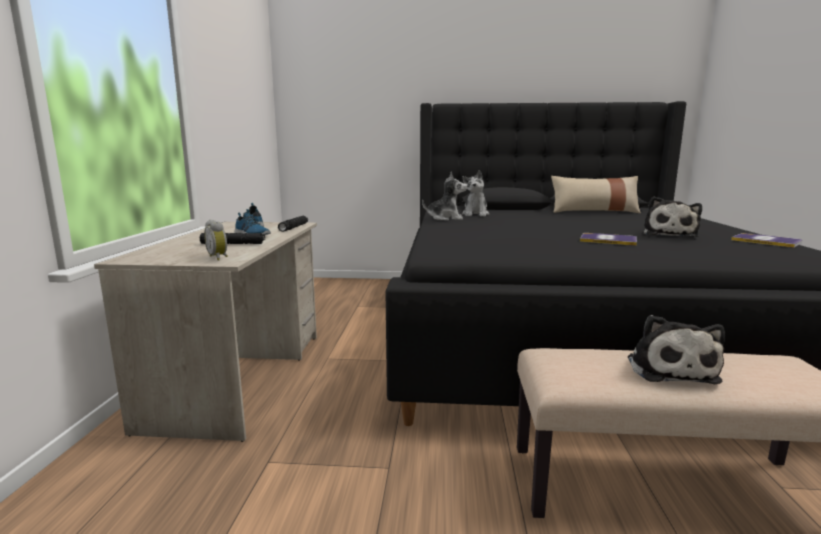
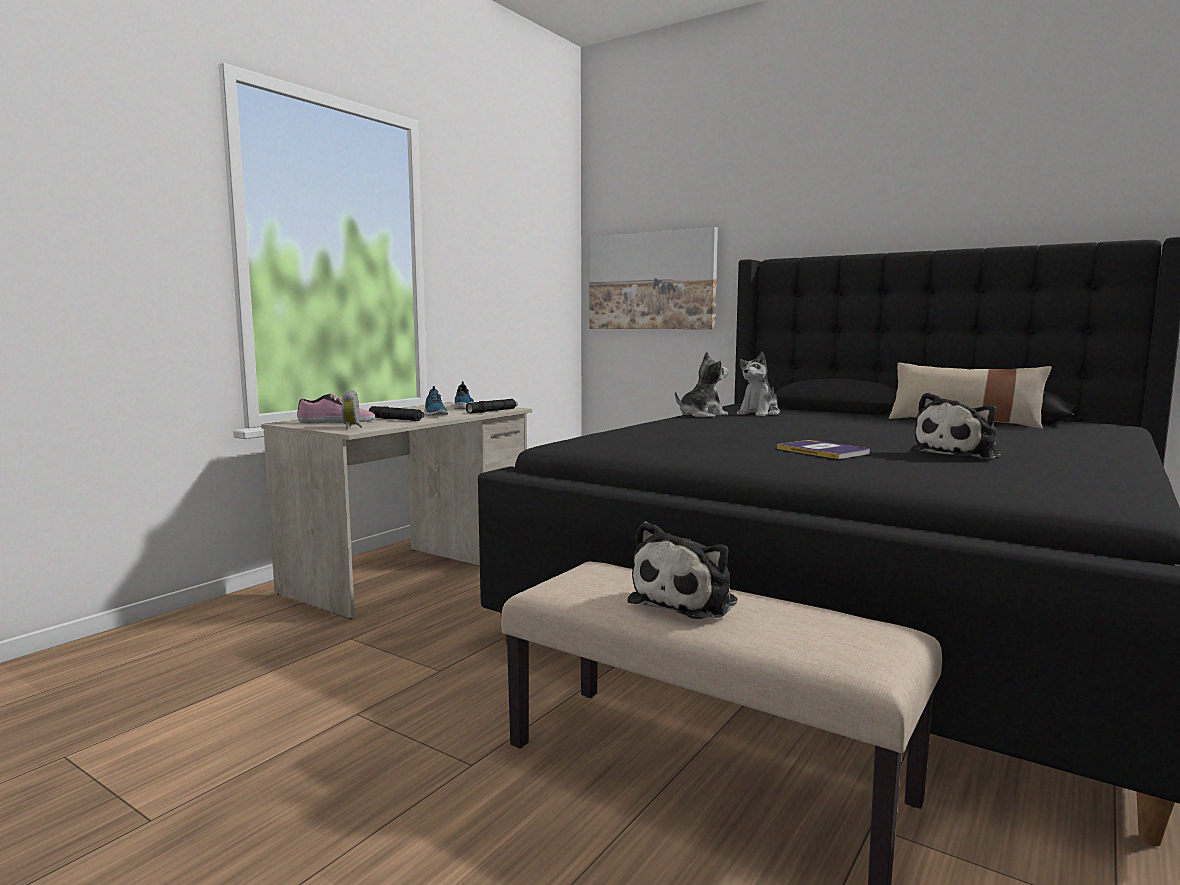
camera: 30 degrees right, 5 degrees down
(179, 252) = (336, 422): none -> shoe
(340, 116) = (651, 281): none -> picture
(445, 218) = (701, 415): plush toy -> plush toy turned 60 degrees counterclockwise
(766, 241) = (1097, 475): book -> none

